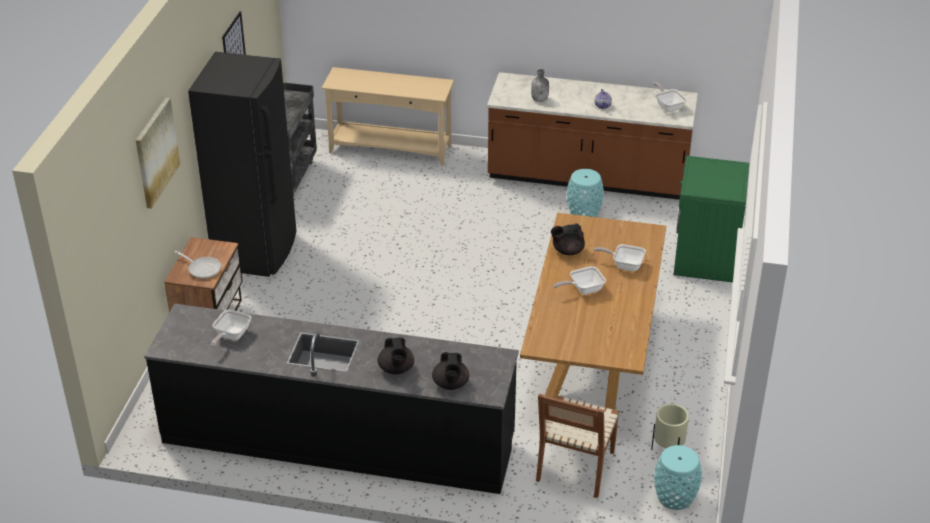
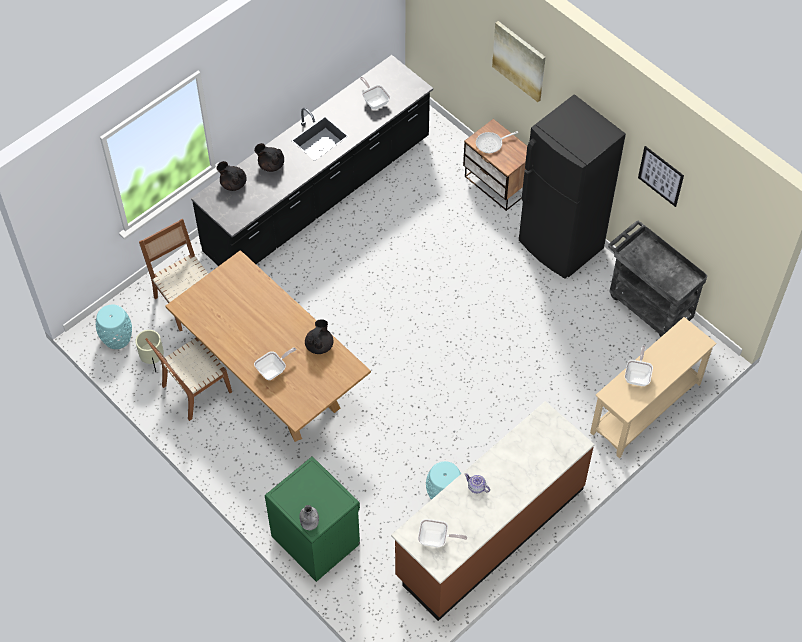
camera: 125 degrees right, 20 degrees up
(540, 99) = (523, 445): grey bottle -> grey bottle (309, 524)
(583, 289) = (270, 326): frying pan -> frying pan (638, 375)
(664, 403) = (194, 391): none -> chair

